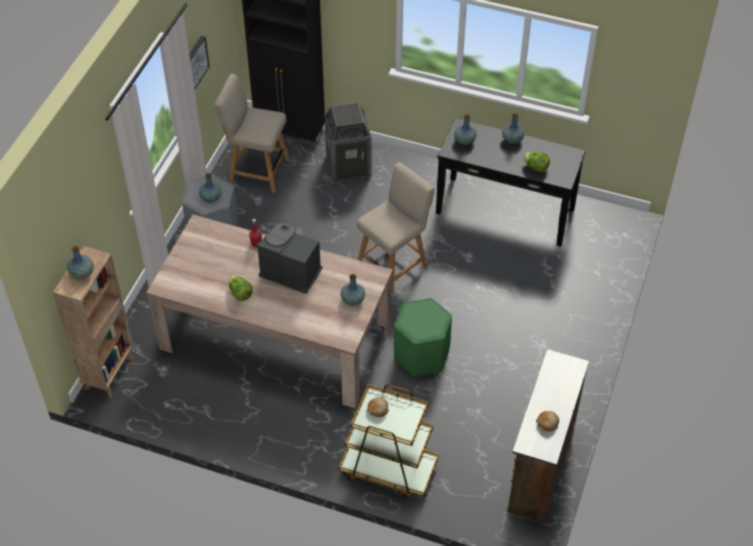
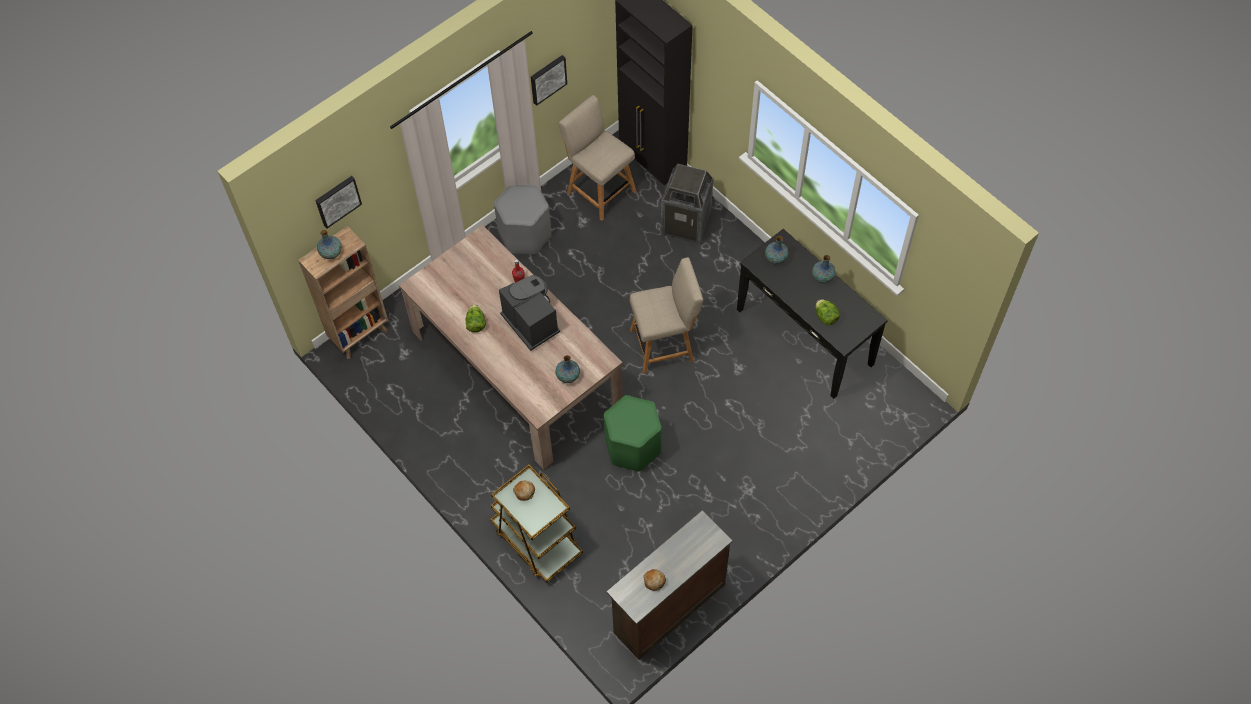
camera: 30 degrees right, 10 degrees up
(71, 217) = (337, 200): none -> picture
(211, 198) = (520, 210): vase -> none

